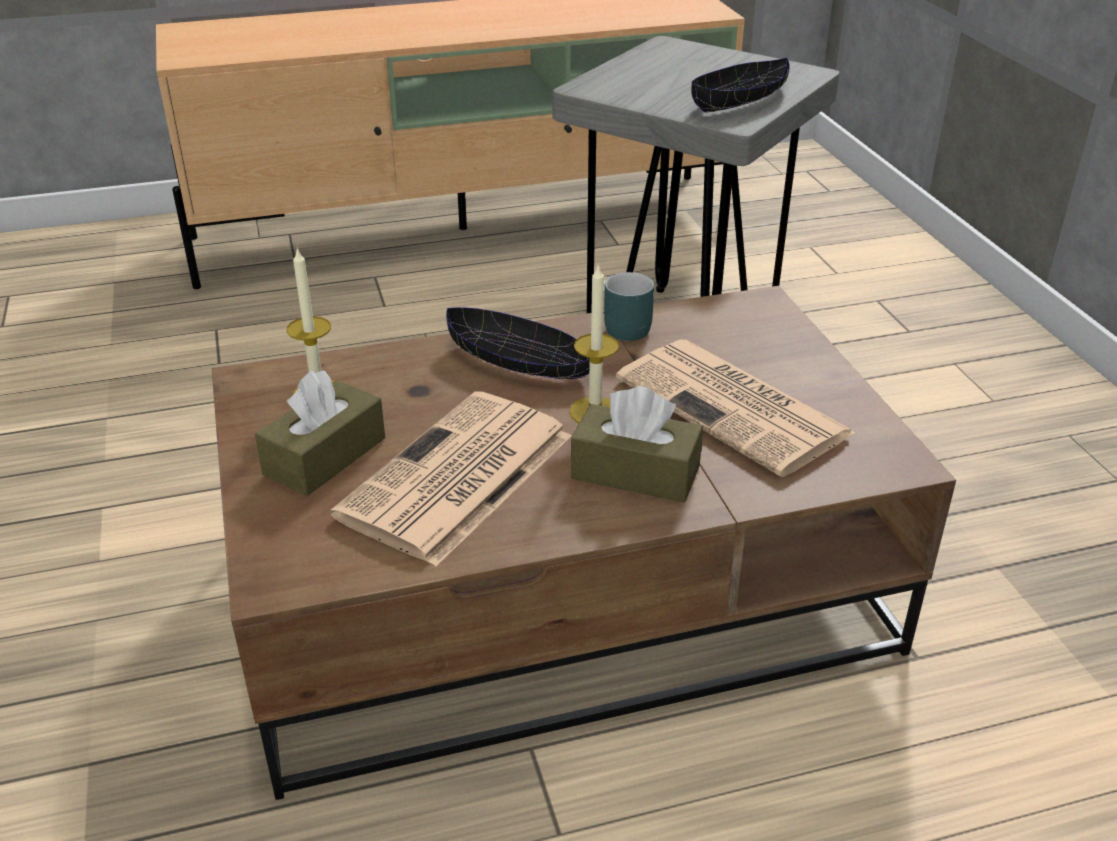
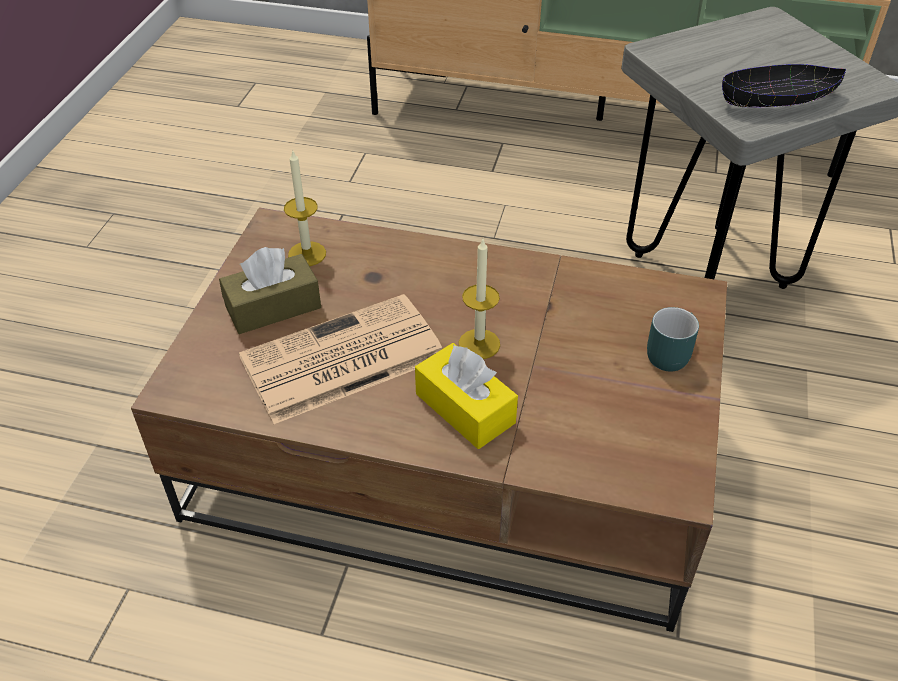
camera: 30 degrees right, 10 degrees up
(519, 362) = (460, 279): black bowl -> none
(624, 326) = (565, 275): turquoise mug -> turquoise mug (667, 352)
(635, 472) = (465, 408): brown tissue box -> yellow tissue box
(736, 407) = (588, 383): newspaper -> none

